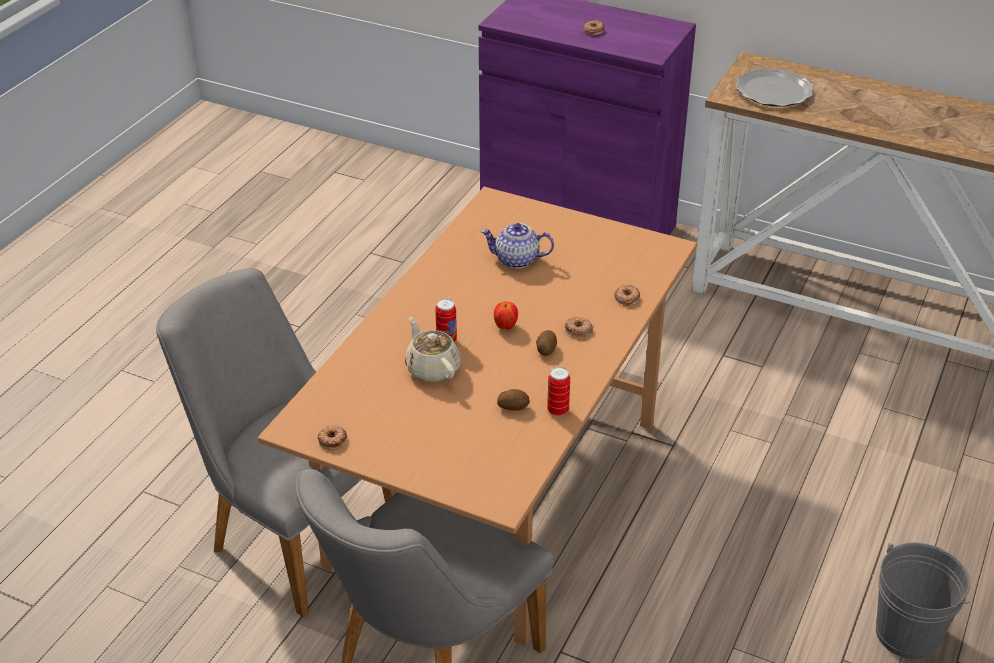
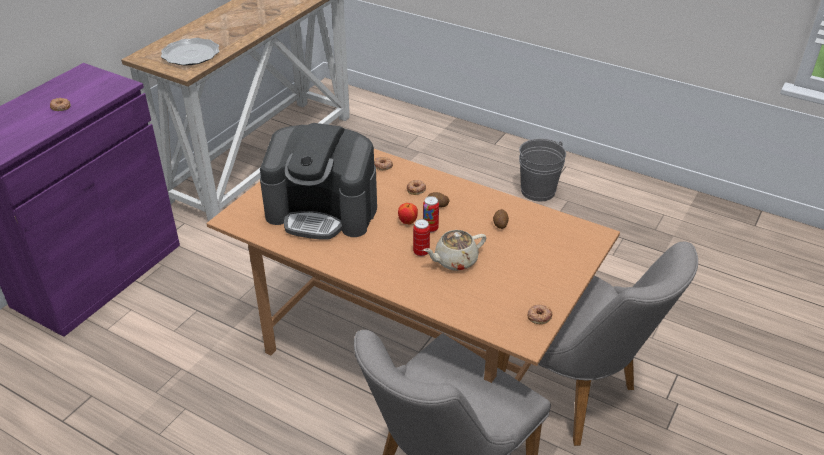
camera: 85 degrees left, 0 degrees up
(517, 260) = (323, 211): teapot -> coffee machine
(558, 410) = (504, 205): can -> can (430, 228)

